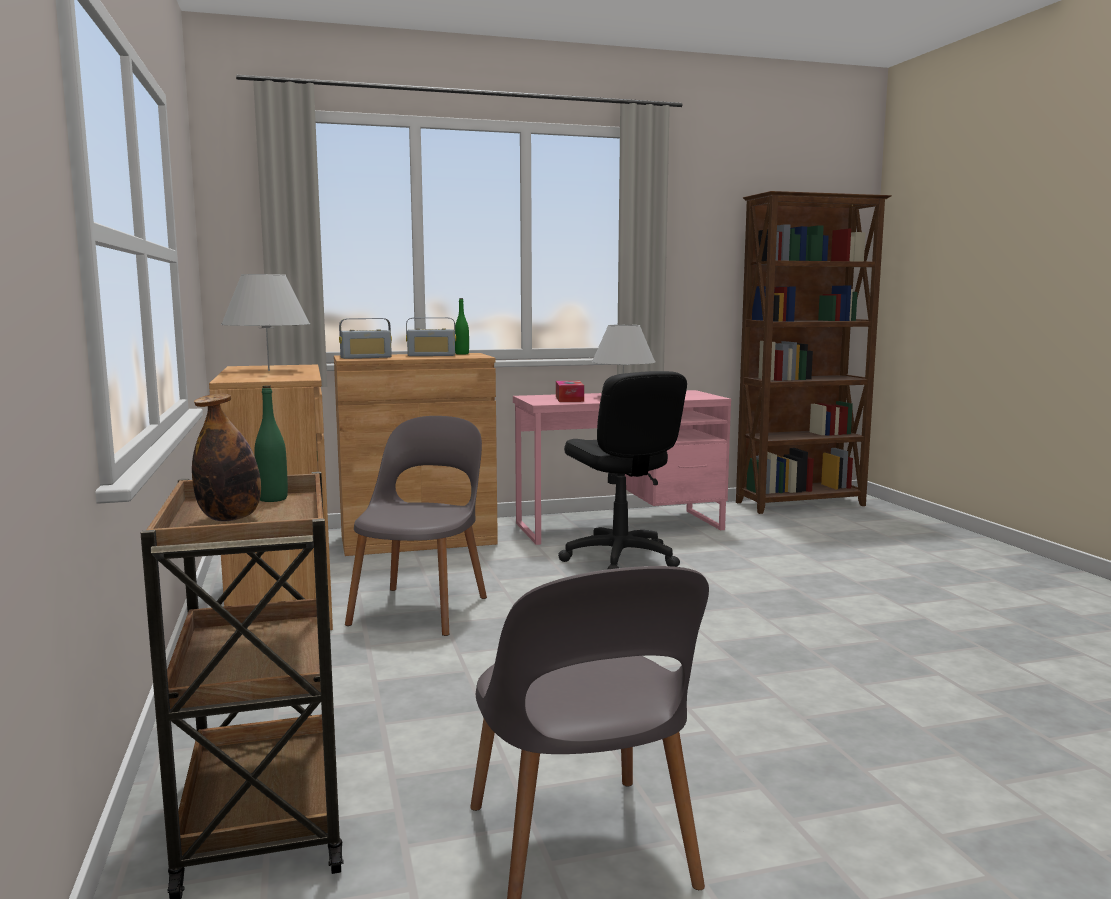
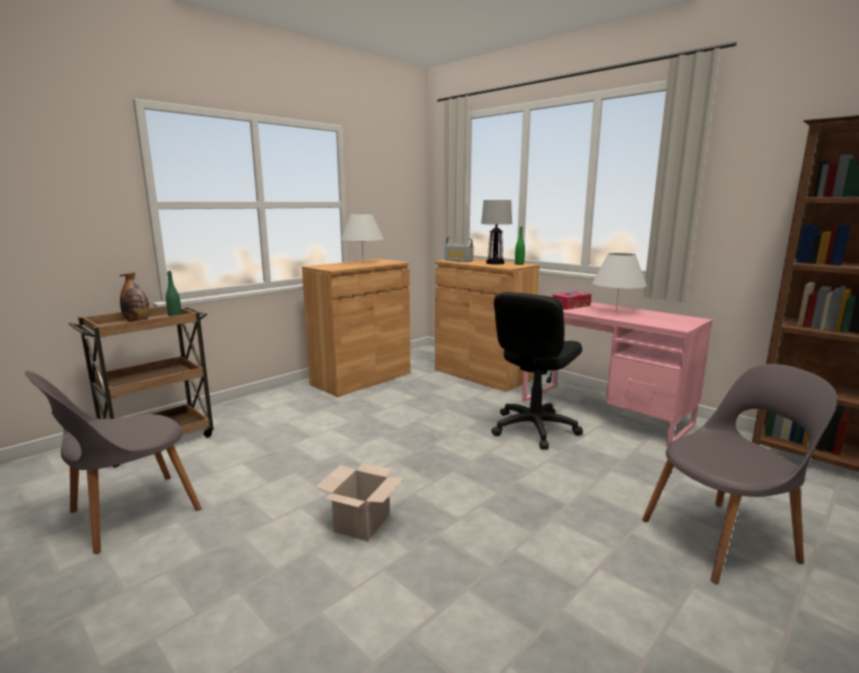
camera: 60 degrees right, 5 degrees up
(421, 608) = (382, 404): grey chair -> grey chair (723, 539)
(431, 355) = (495, 263): radio -> table lamp
(757, 679) = (361, 522): none -> cardboard box

